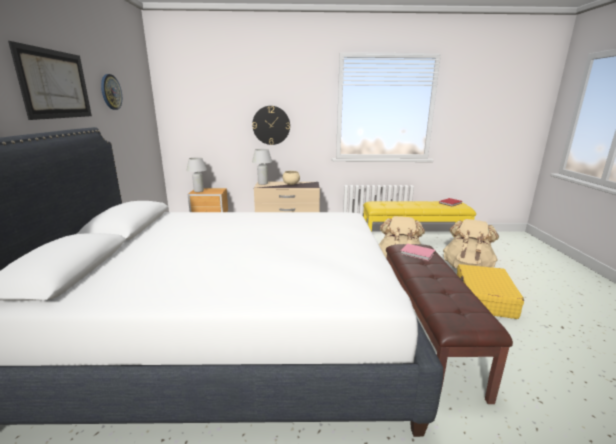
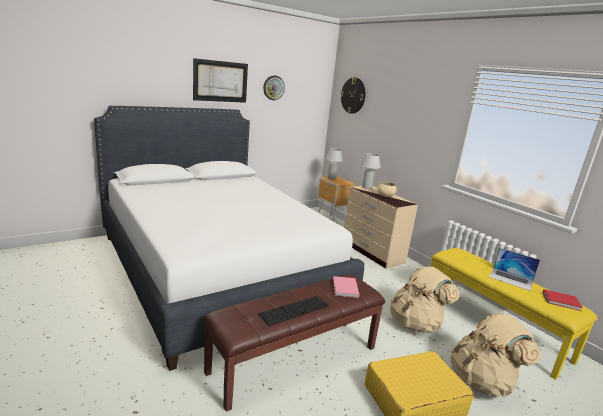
camera: 55 degrees right, 0 degrees up
(271, 125) = (399, 134): wall clock -> wall clock (353, 95)
(420, 204) = (511, 279): none -> laptop
(450, 284) = (294, 310): none -> keyboard

